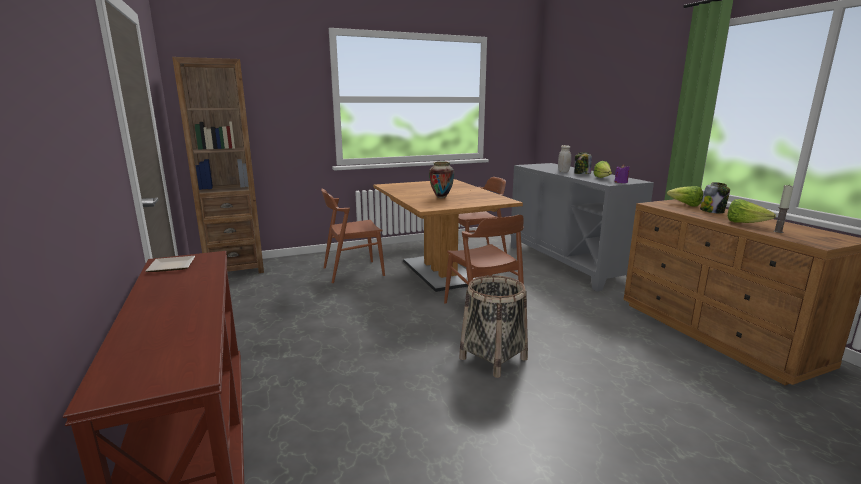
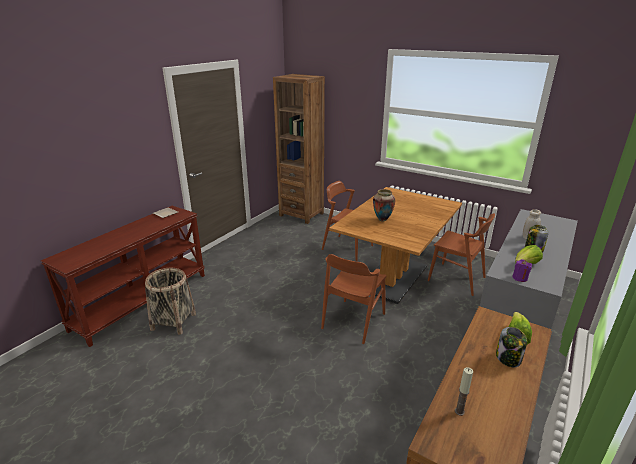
camera: 55 degrees right, 10 degrees up
(493, 358) = (288, 350): basket -> basket (173, 321)
(744, 223) = (471, 385): lettuce -> none

